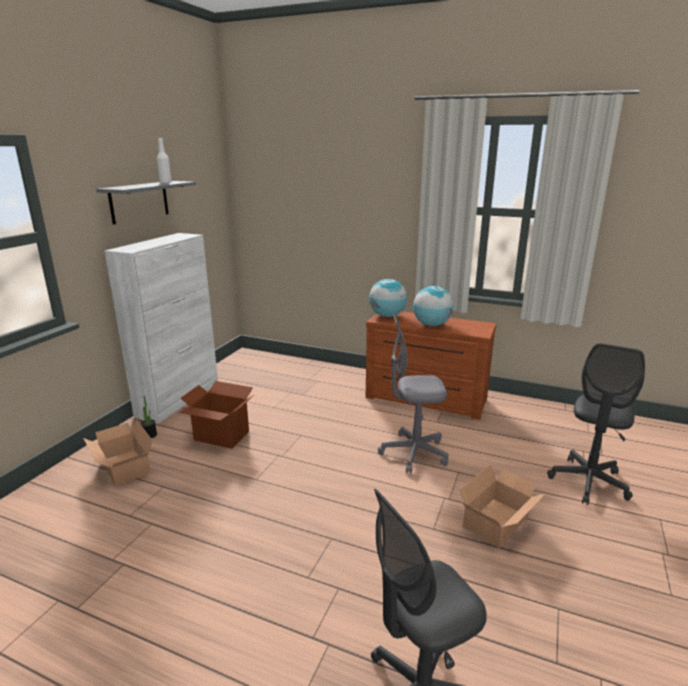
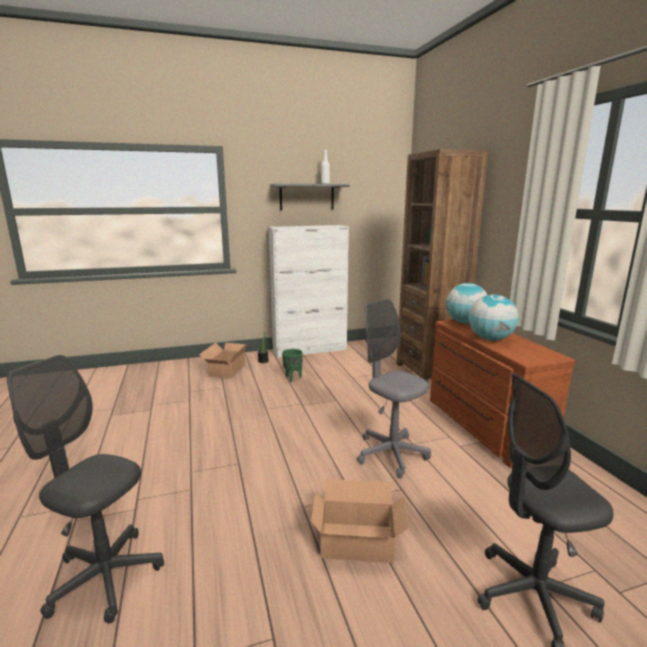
camera: 50 degrees right, 5 degrees down
(221, 436) = (292, 378): cardboard box -> green planter
(323, 372) = (429, 371): none -> brown bookcase

